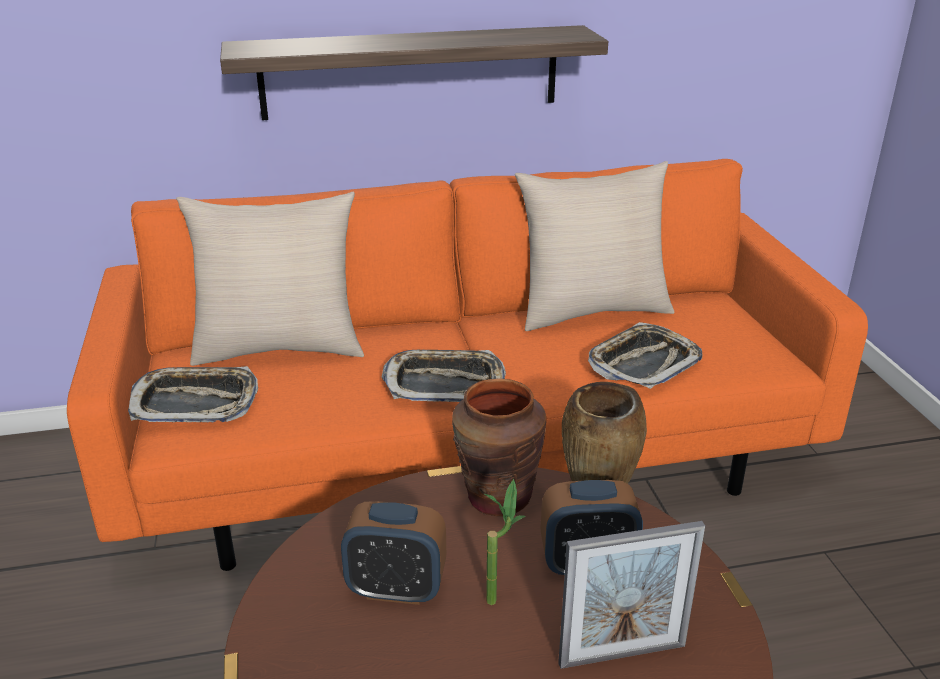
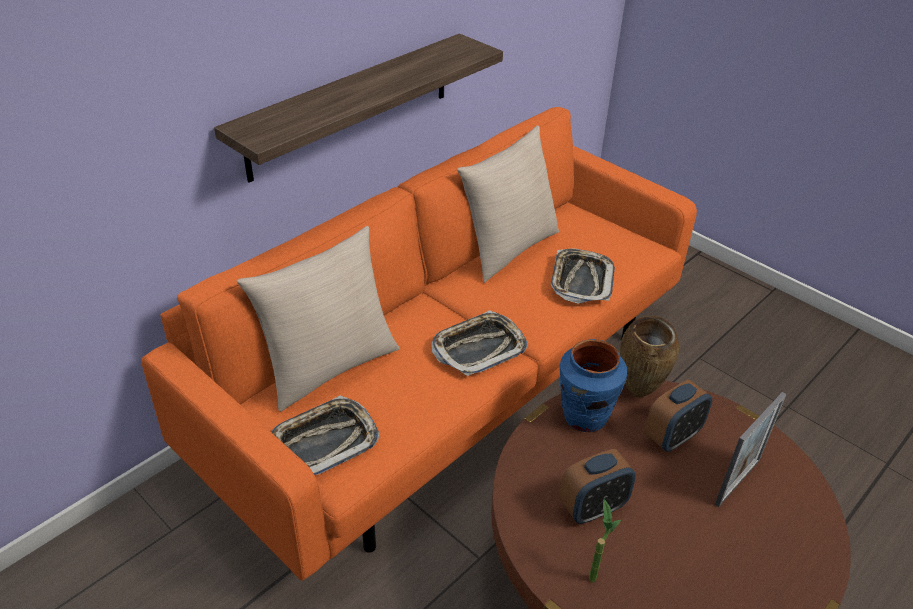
camera: 35 degrees left, 10 degrees up
(498, 497) = (584, 417): brown vase -> blue vase
(499, 596) = (649, 481): potted plant -> potted plant (593, 572)

